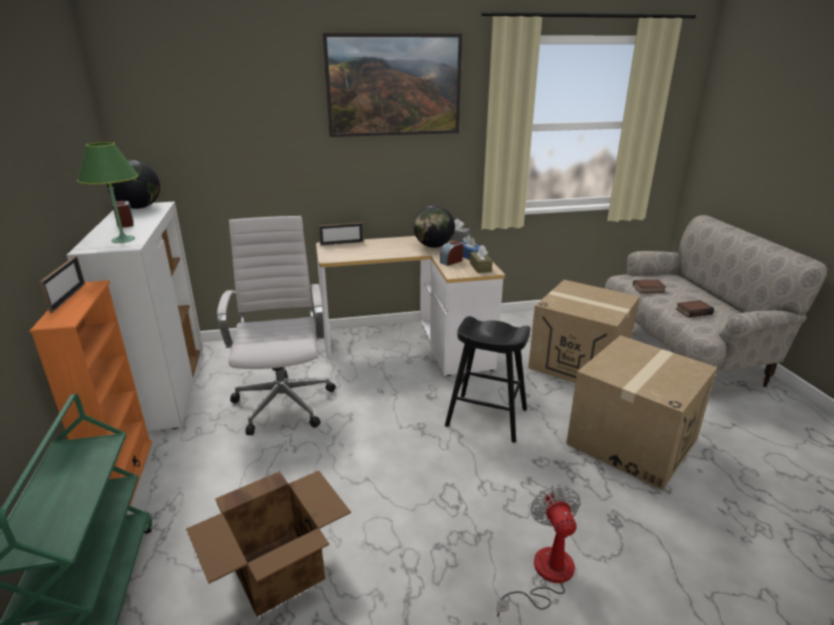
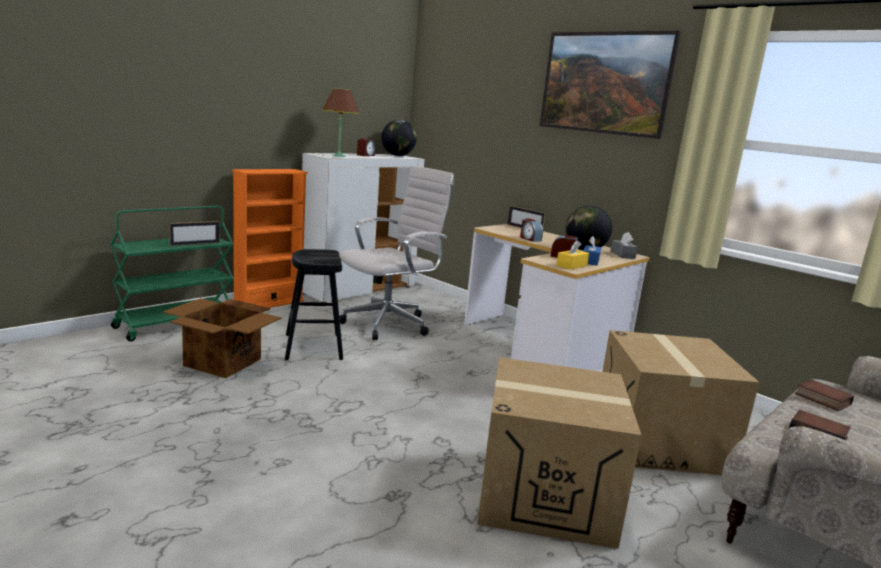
camera: 55 degrees right, 10 degrees down
(68, 297) = (275, 169): picture frame -> picture frame (195, 244)
(123, 239) = (339, 156): green table lamp -> brown table lamp
(383, 254) = (530, 239): none -> alarm clock
(480, 267) = (571, 265): brown tissue box -> yellow tissue box
(487, 417) = (475, 403): black stool -> black stool (313, 347)
(544, 575) = (289, 463): fan -> none

